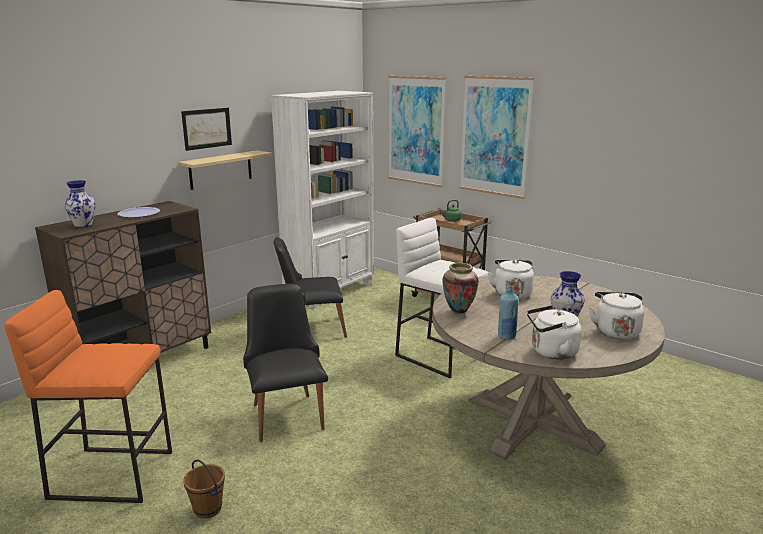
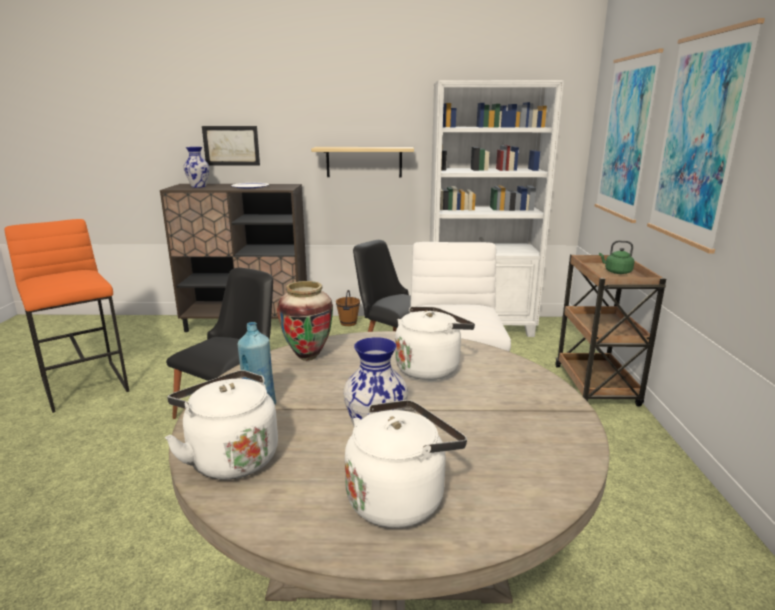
camera: 50 degrees right, 0 degrees up
(207, 128) = (351, 116): picture -> picture (231, 145)
(207, 509) = (54, 442): brown bucket -> brown bucket (348, 323)

